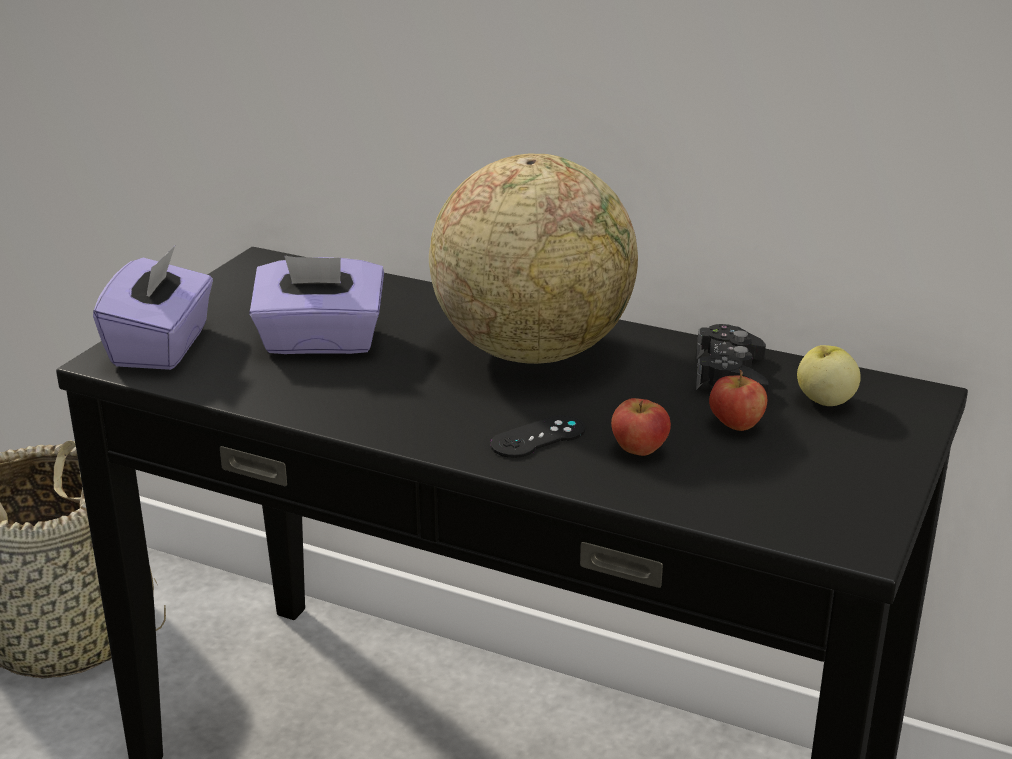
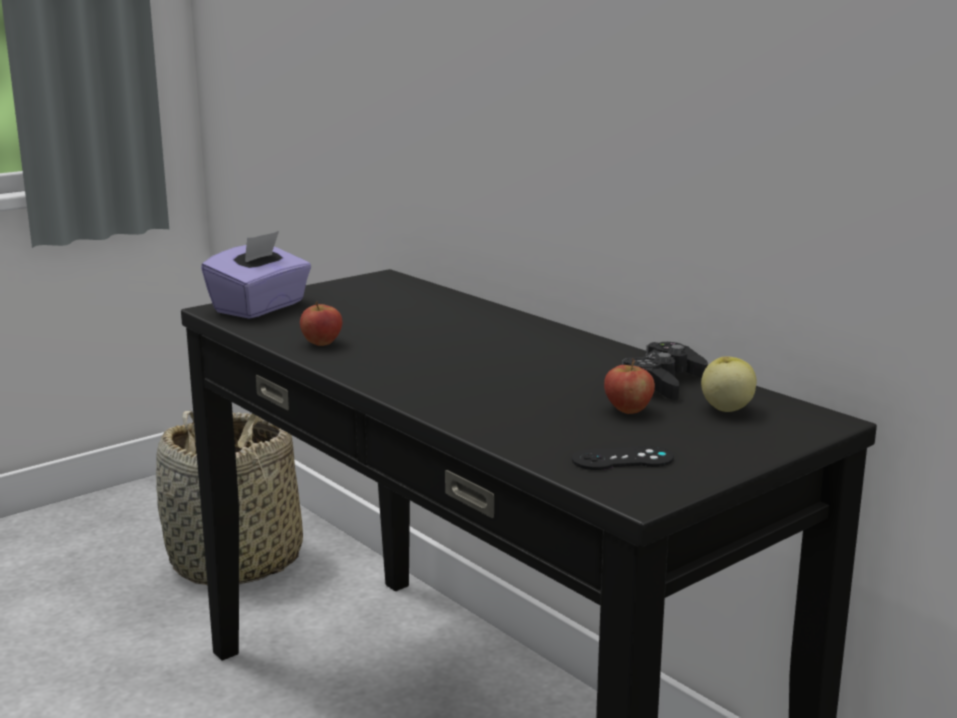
camera: 25 degrees right, 10 degrees down
(320, 342) = (369, 320): purple tissue box -> none
(533, 350) = (519, 346): globe -> none
(538, 437) = (457, 391): black game controller -> black game controller (622, 459)
(639, 449) = (527, 410): apple -> apple (322, 343)

